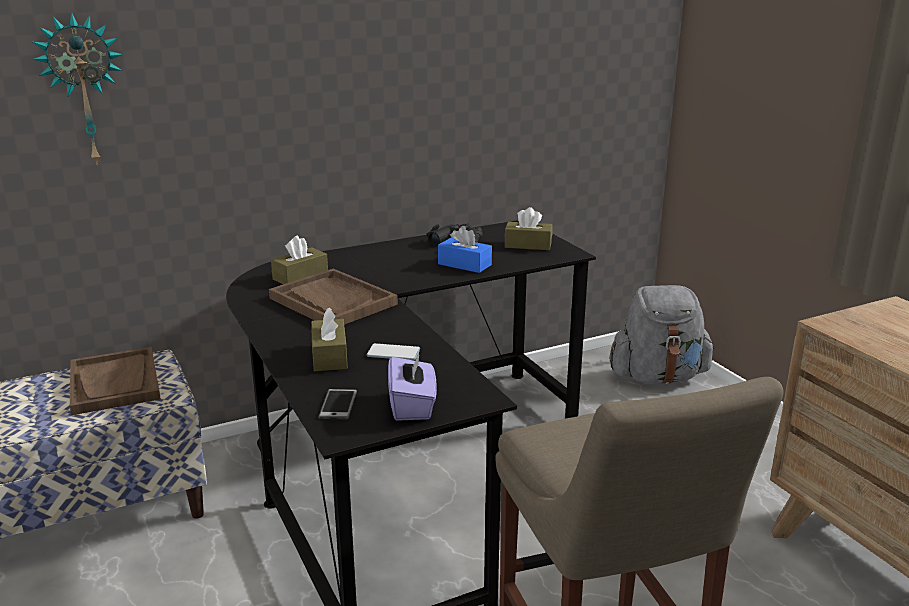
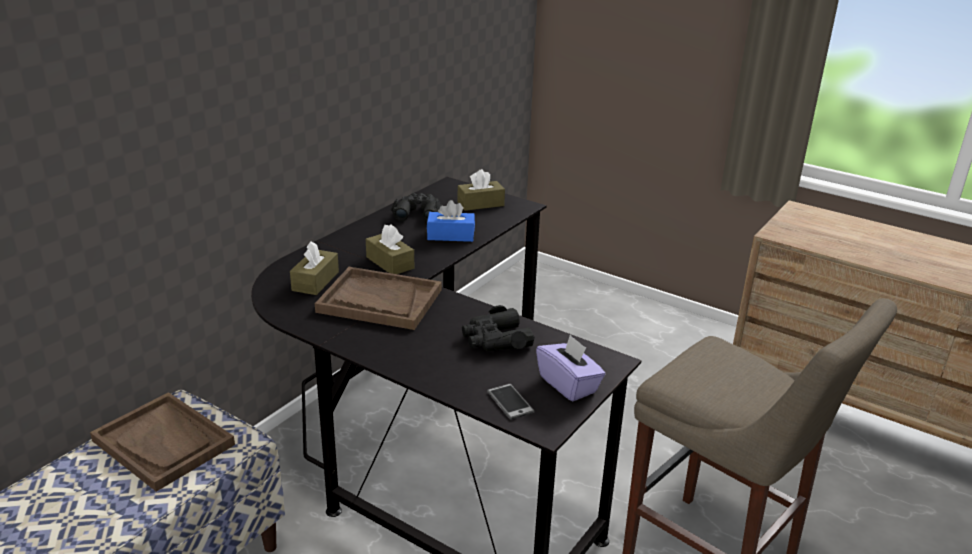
camera: 30 degrees left, 5 degrees up
(83, 90) = (75, 125): wall clock -> none
(329, 356) = (445, 357): brown tissue box -> brown tissue box (390, 263)
(393, 353) = (495, 340): phone -> black binoculars
(658, 377) = (560, 294): grey backpack -> none

